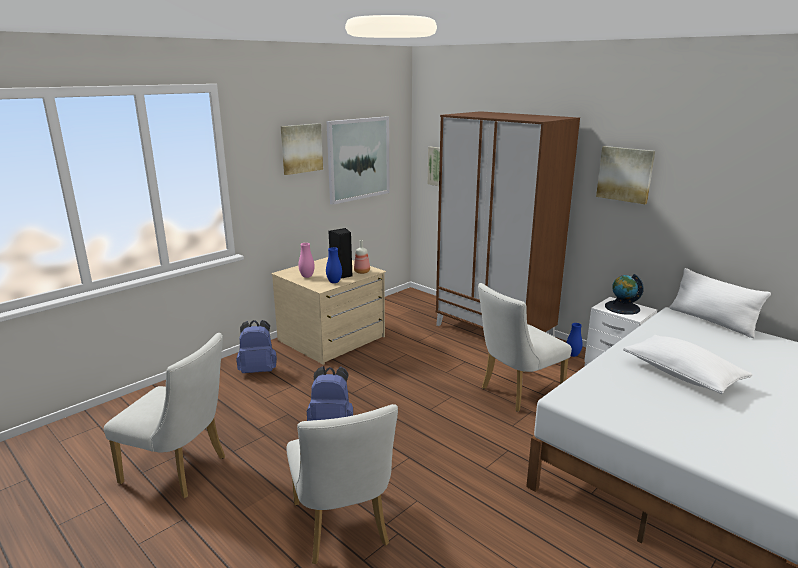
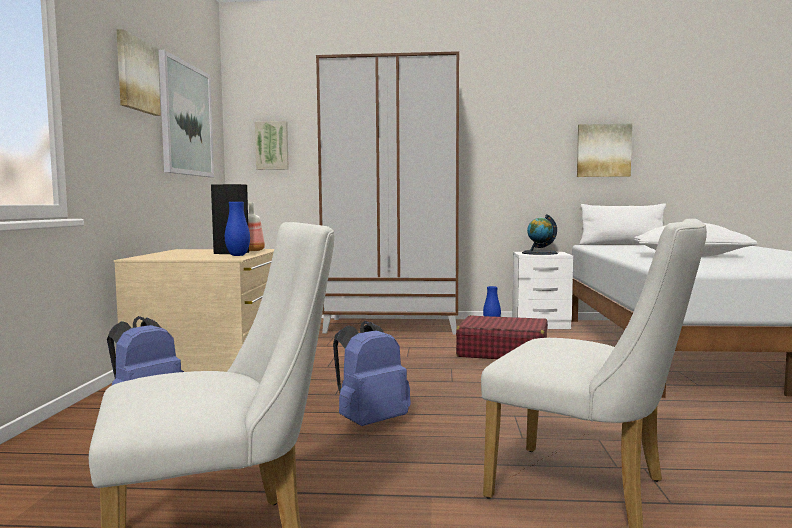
camera: 40 degrees left, 15 degrees down
(307, 276) = (184, 256): pink vase -> none
(516, 392) = (502, 352): white chair -> red suitcase
(625, 174) = (510, 122): picture -> picture (603, 150)

